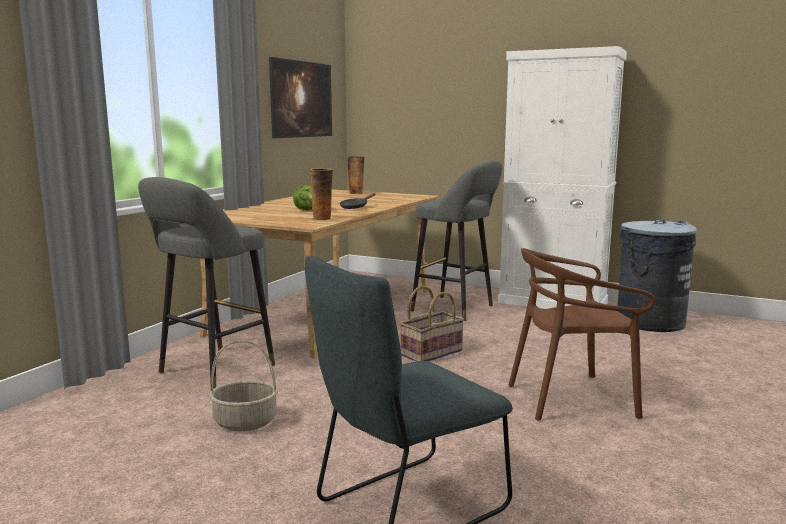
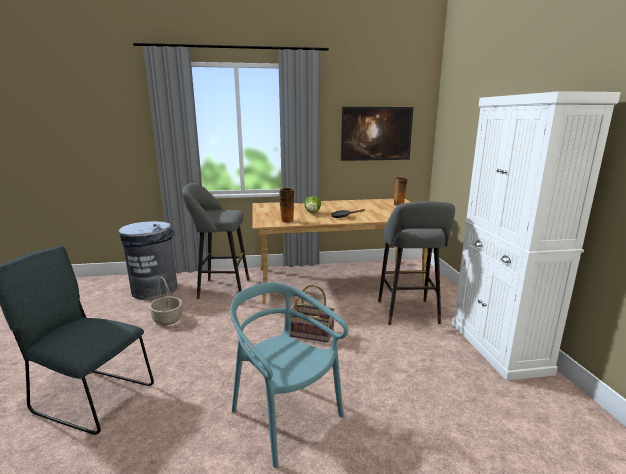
camera: 55 degrees right, 5 degrees up
(571, 399) = (285, 417): brown chair -> turquoise chair
(649, 322) = (541, 417): grey trash can -> grey trash can (154, 290)

